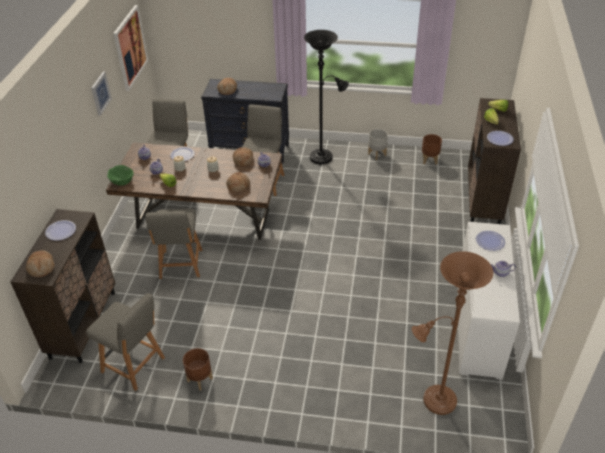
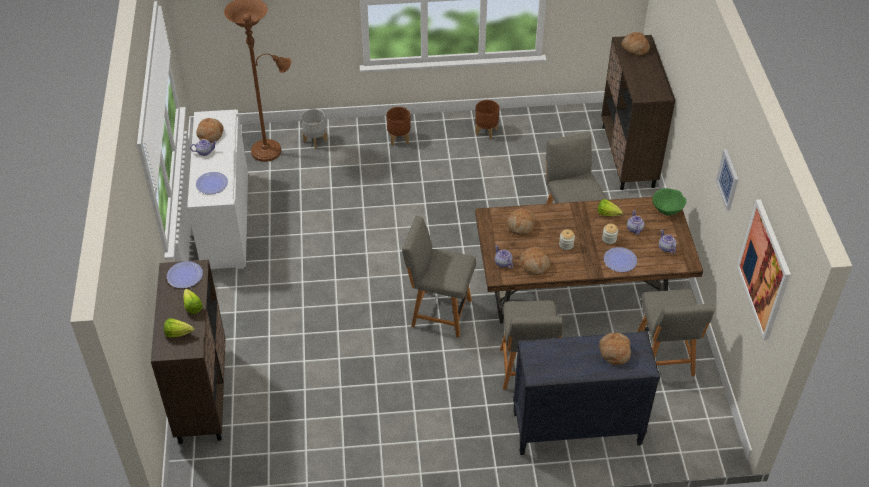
camera: 165 degrees right, 5 degrees up
(60, 231) = (649, 80): plate -> none
(135, 366) = (552, 132): grey chair -> grey chair (439, 312)
(324, 156) = (454, 440): black floor lamp -> none
(377, 154) = (369, 461): grey planter -> grey planter (315, 141)
(429, 160) = (282, 463): brown planter -> brown planter (398, 138)
(498, 291) = (210, 134): none -> bread

